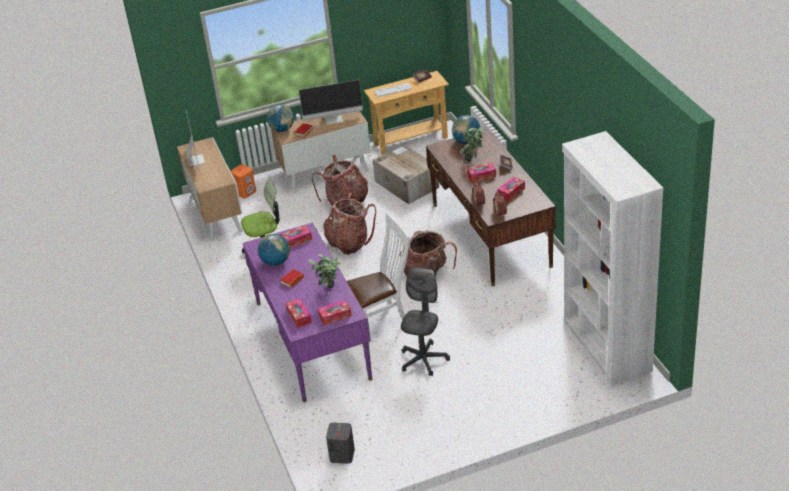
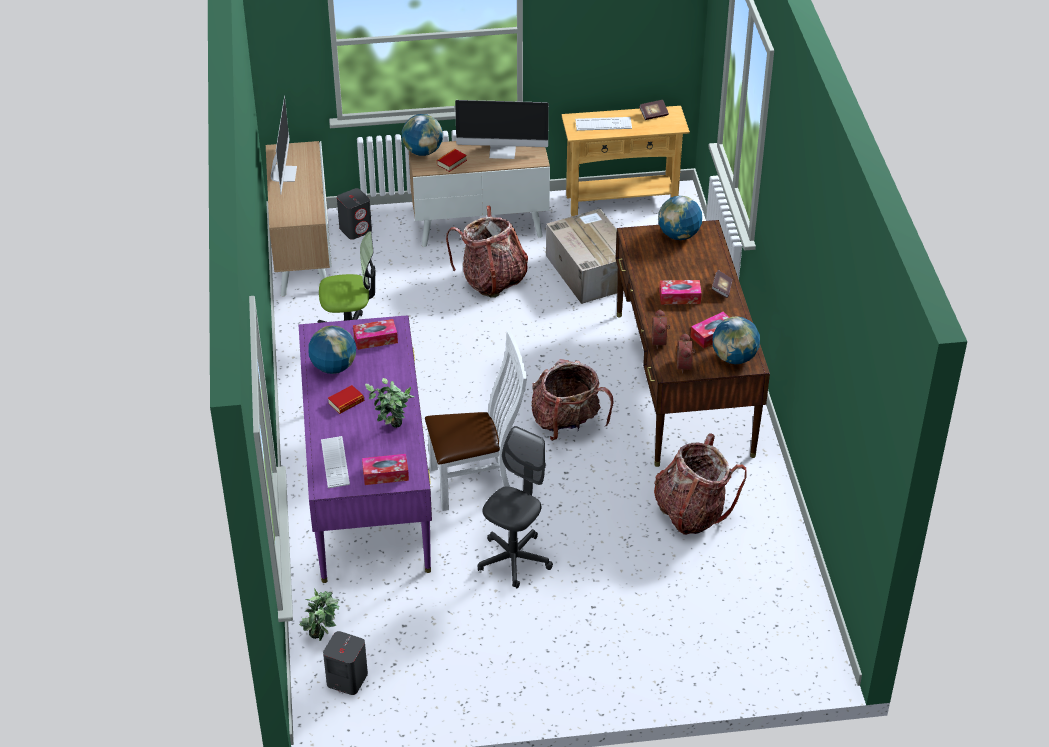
camera: 10 degrees right, 5 degrees up
(245, 192) = (356, 229): orange speaker -> grey speaker
(299, 316) = (335, 462): tissue box -> keyboard
(349, 243) = (474, 346): backpack -> backpack (692, 512)
(473, 160) = (677, 268): potted plant -> potted plant (322, 638)
(530, 202) = (734, 358): none -> globe
(606, 346) = (787, 605): white bookcase -> none

